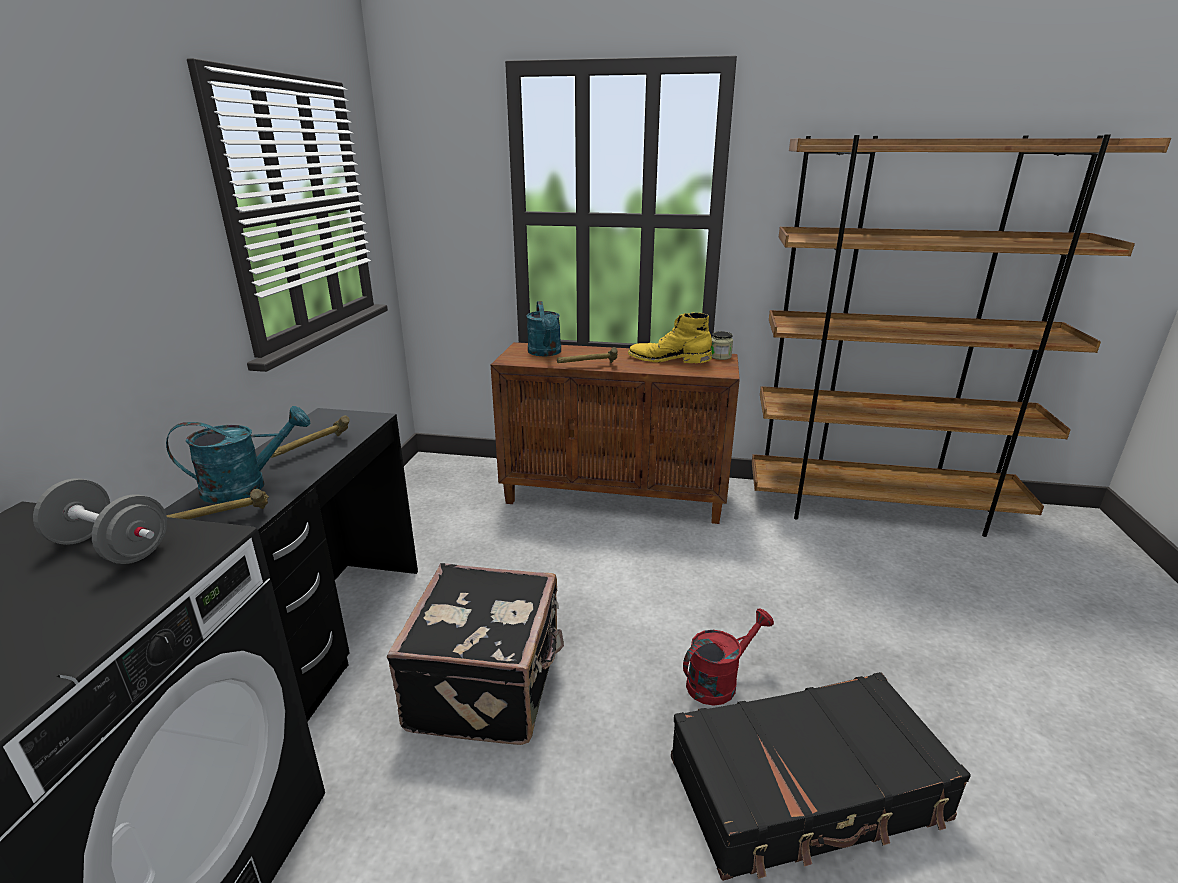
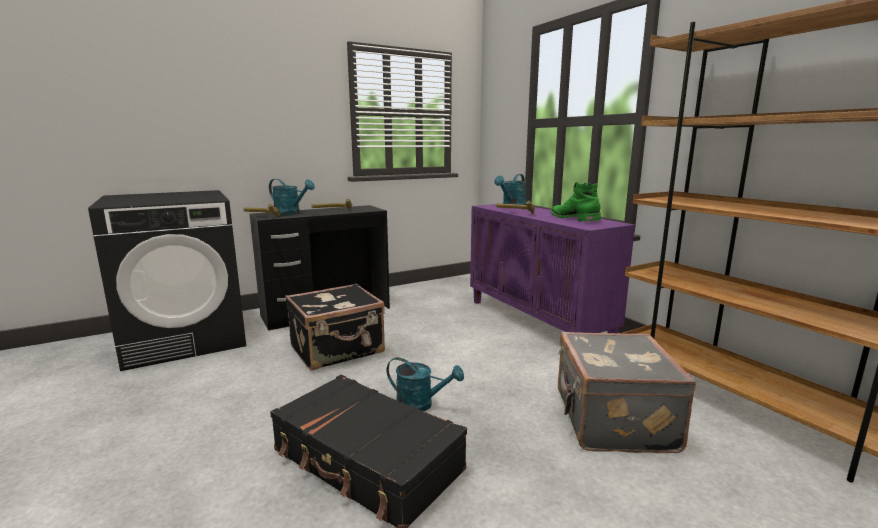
camera: 50 degrees right, 10 degrees down
(112, 548) = (200, 196): grey dumbbell -> none
(615, 497) = (538, 321): brown cabinet -> purple cabinet
(669, 359) = (574, 218): yellow boot -> green boot
(718, 681) = (421, 405): red watering can -> turquoise watering can
(720, 356) = (615, 223): jar -> none
(847, 579) = (611, 421): none -> grey suitcase

